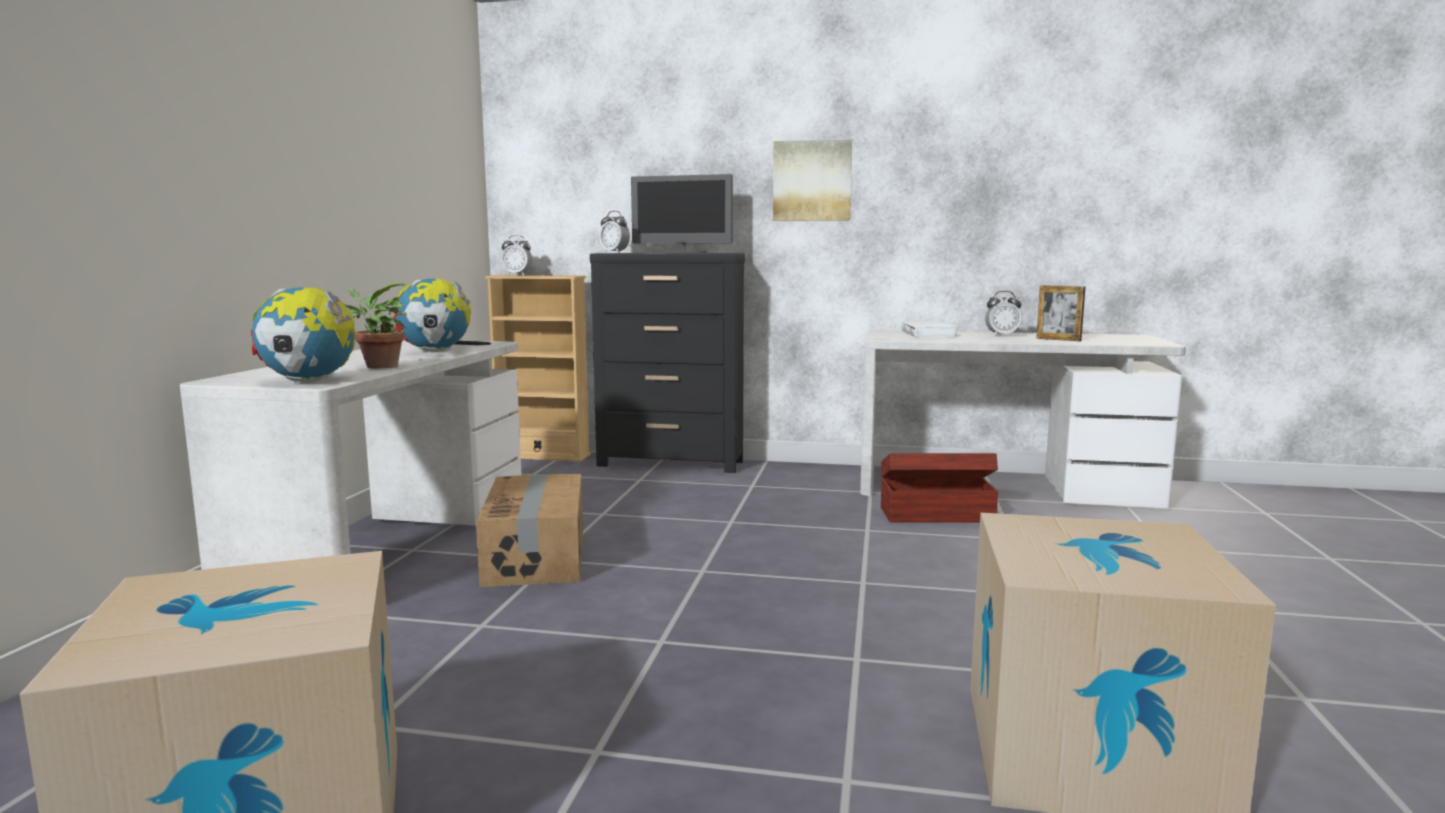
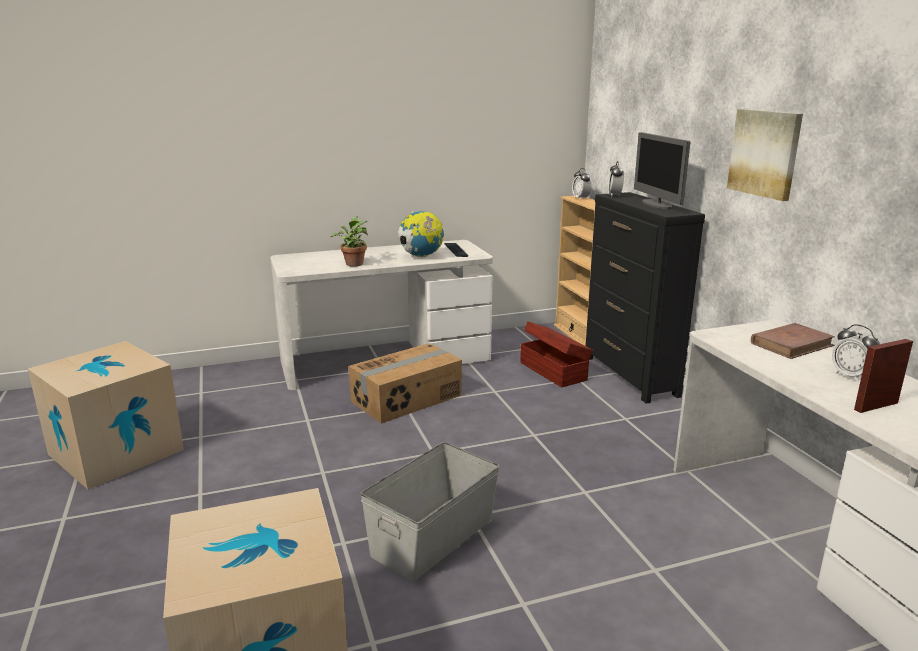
camera: 60 degrees right, 10 degrees up
(308, 381) = (294, 268): globe -> none
(887, 608) = (432, 537): none -> grey storage box
(928, 334) = (791, 344): white book -> brown book
(935, 514) = (669, 515): brown storage box -> brown storage box (553, 371)
(1058, 339) = (876, 406): picture frame -> picture frame turned 60 degrees clockwise

